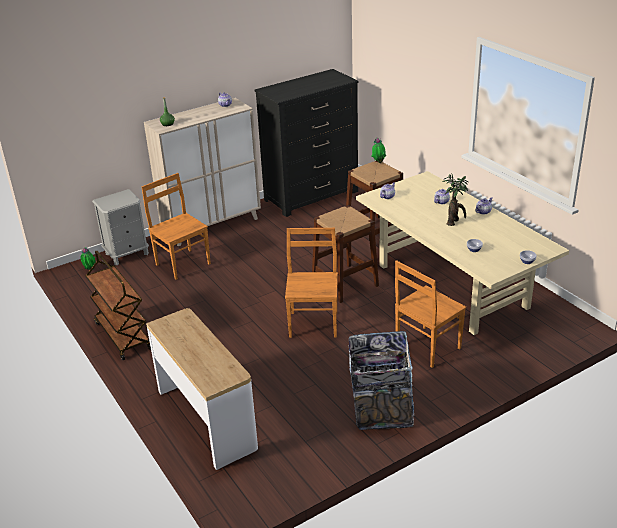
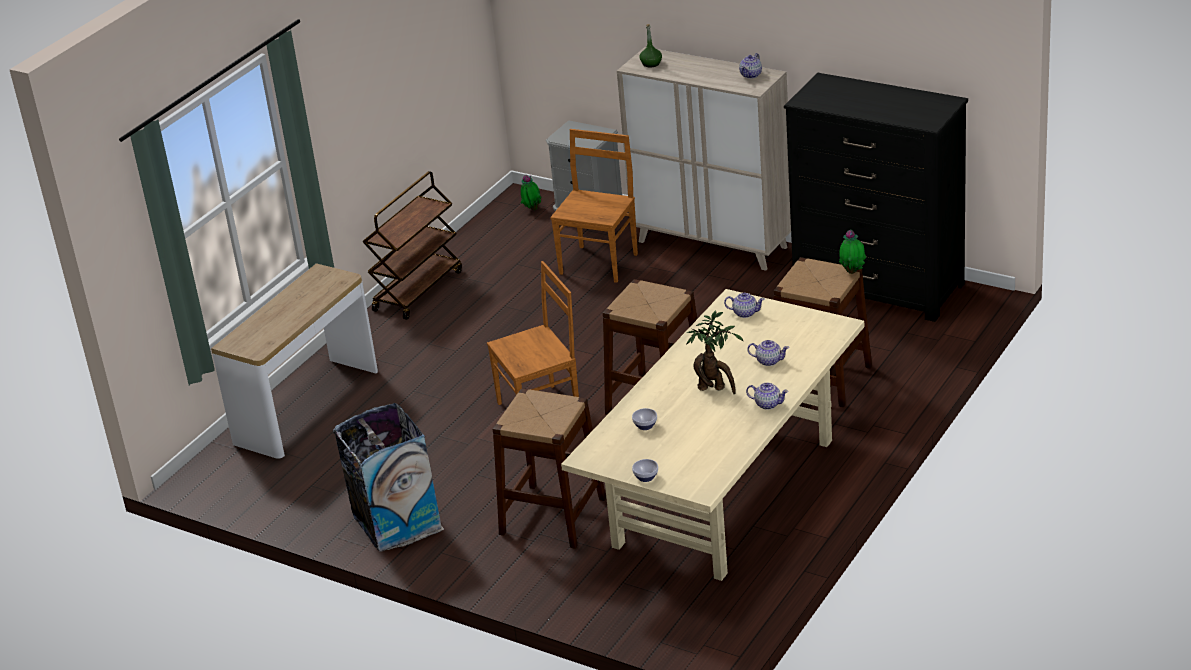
camera: 65 degrees right, 0 degrees up
(426, 347) = (552, 516): brown chair -> brown stool

